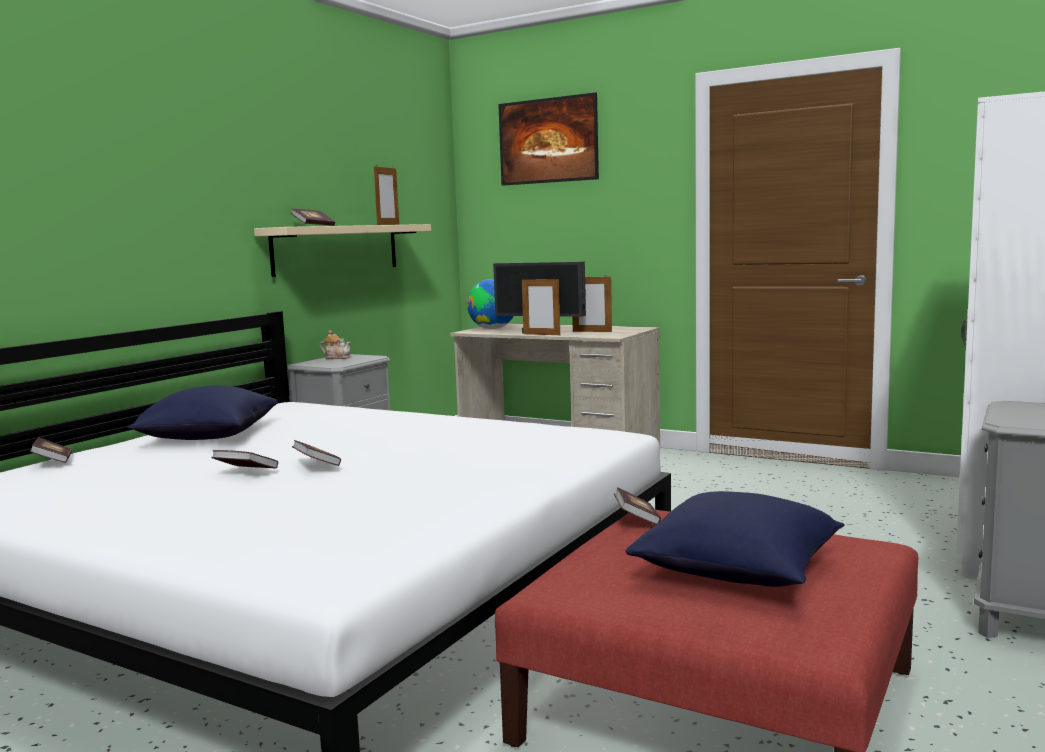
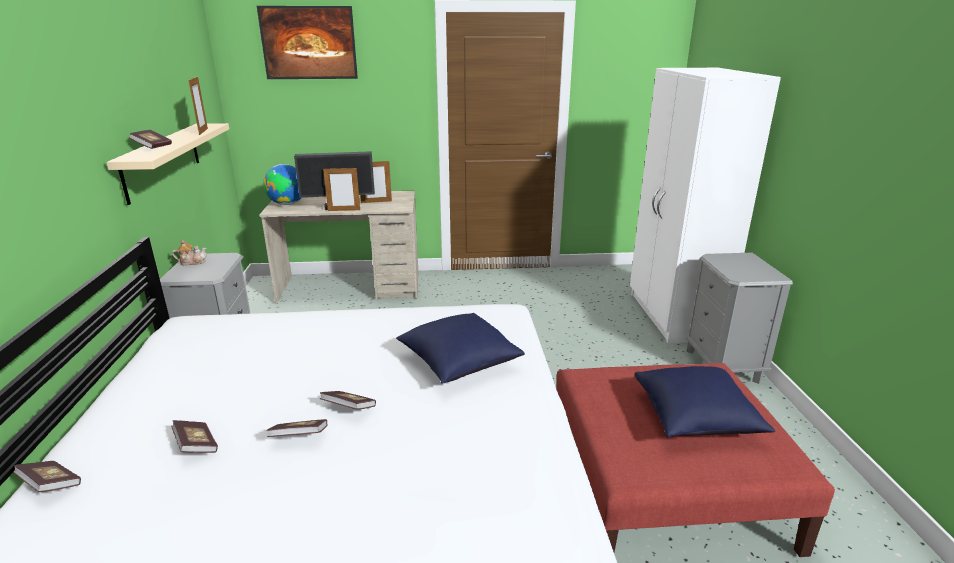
camera: 35 degrees left, 15 degrees up
(208, 437) = (175, 393): blue pillow -> blue pillow (459, 363)
(636, 519) = (586, 384): book -> book (196, 446)

